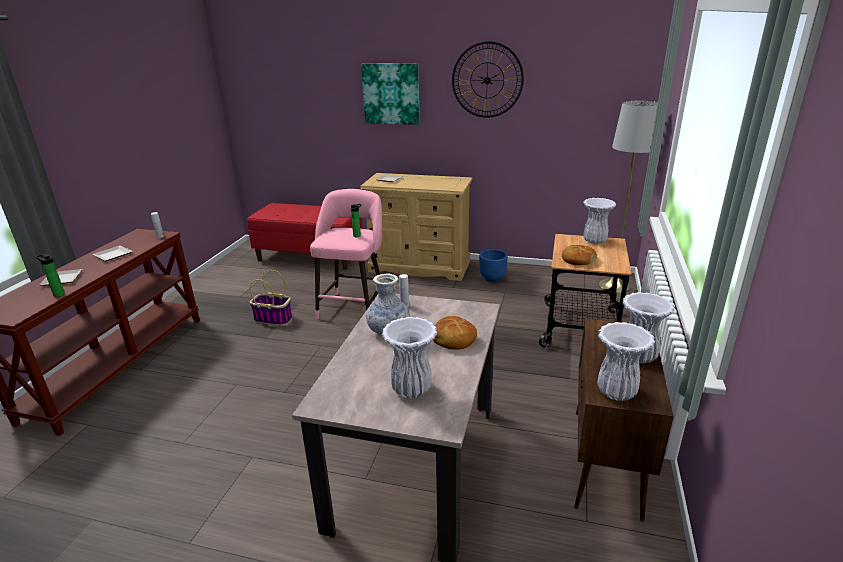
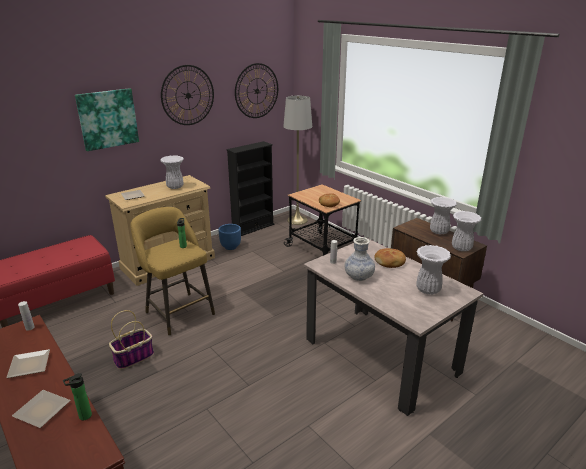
camera: 55 degrees left, 0 degrees up
(353, 306) = (178, 312): pink stool -> yellow stool
(549, 272) = (253, 228): none -> black bookcase
(594, 87) = (257, 91): none -> wall clock
(594, 241) = (313, 191): white vase -> white vase (175, 187)

